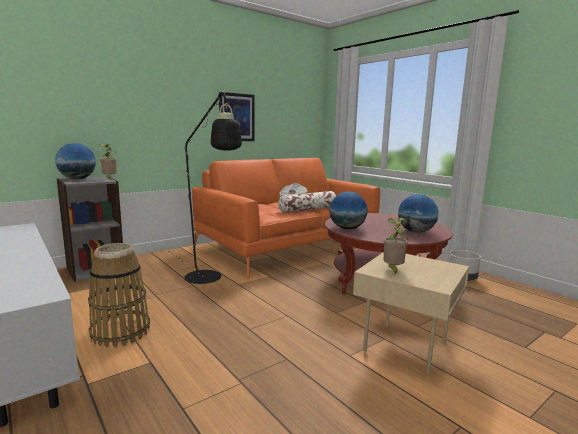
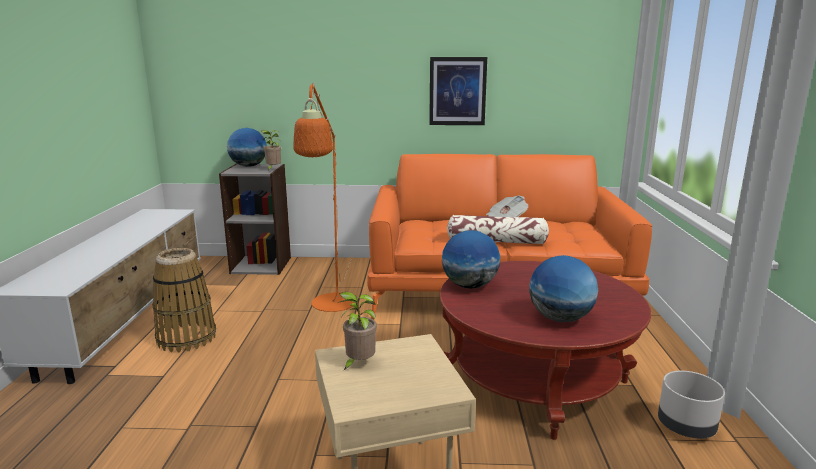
camera: 40 degrees right, 5 degrees up
(207, 279) = (332, 307): black floor lamp -> orange floor lamp

